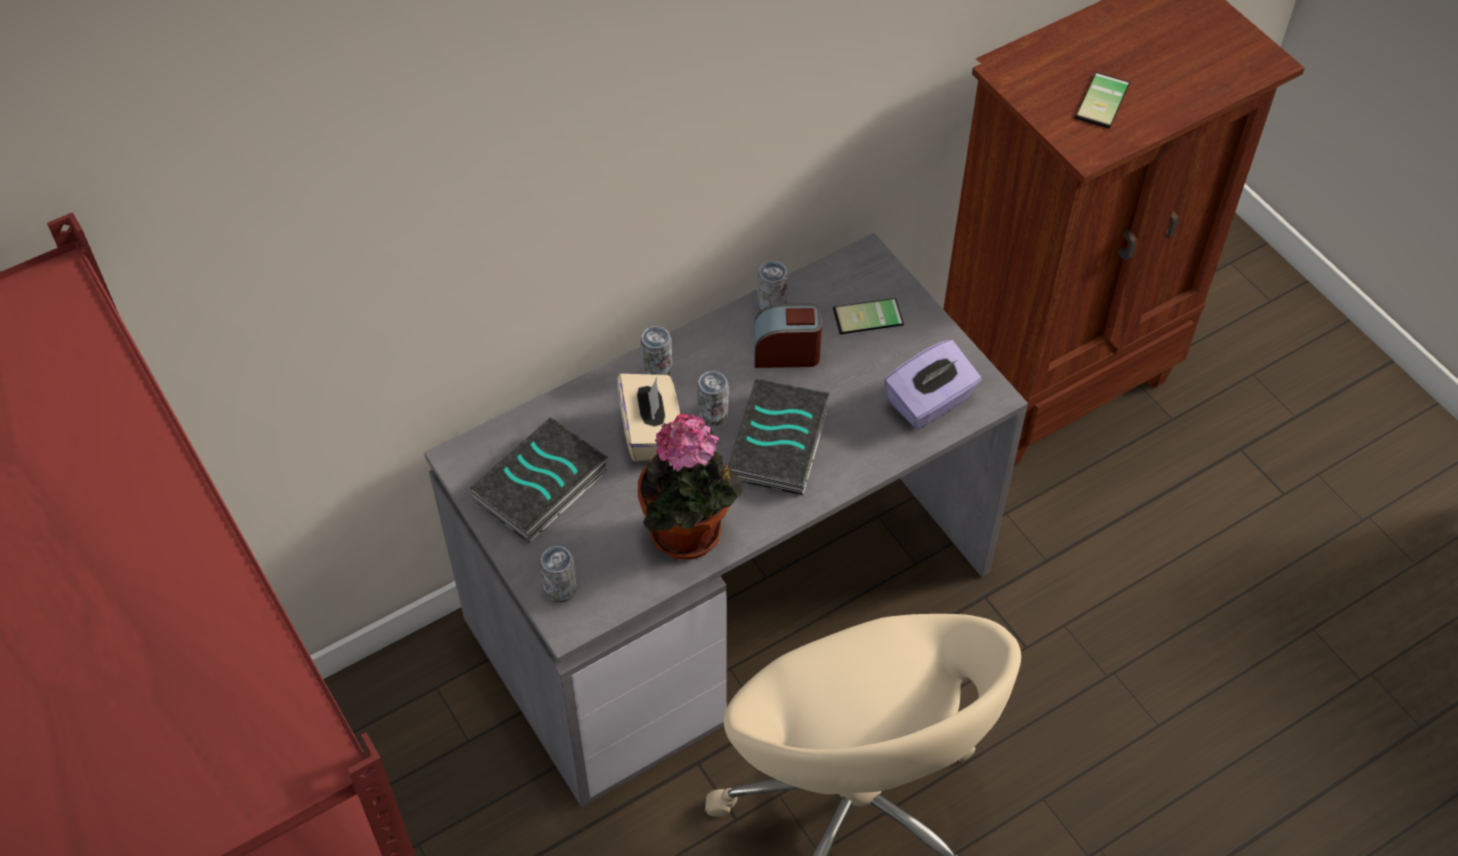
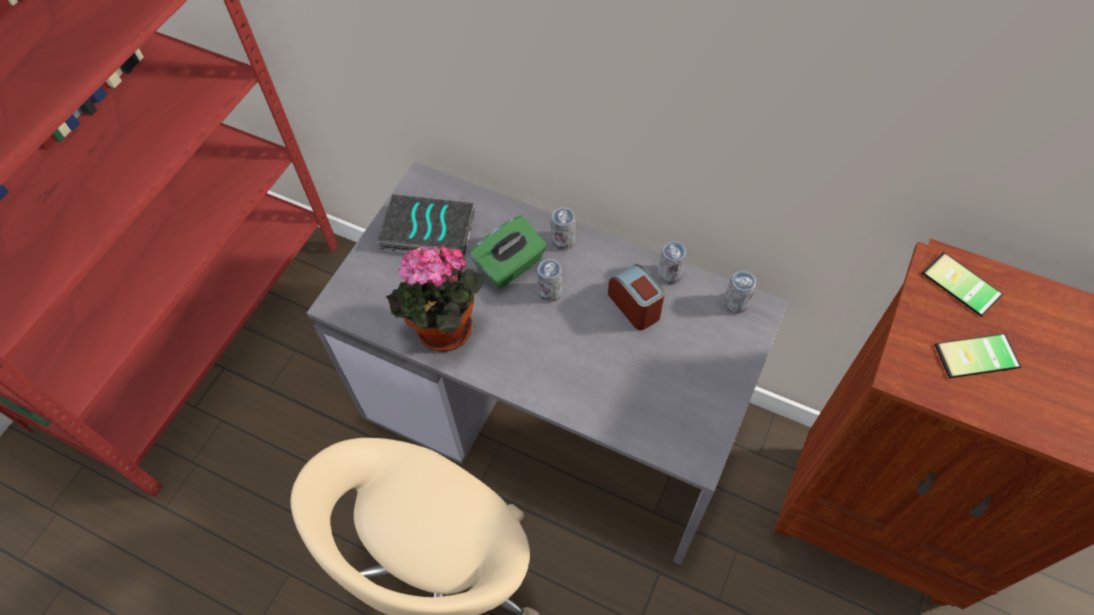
camera: 60 degrees right, 5 degrees up
(560, 589) = (357, 285): can -> can (736, 303)
(651, 432) = (510, 266): beige tissue box -> green tissue box
(780, 444) = (554, 345): book -> none
(868, 319) = (705, 340): phone -> phone (959, 286)
(930, 402) = (661, 421): purple tissue box -> none

